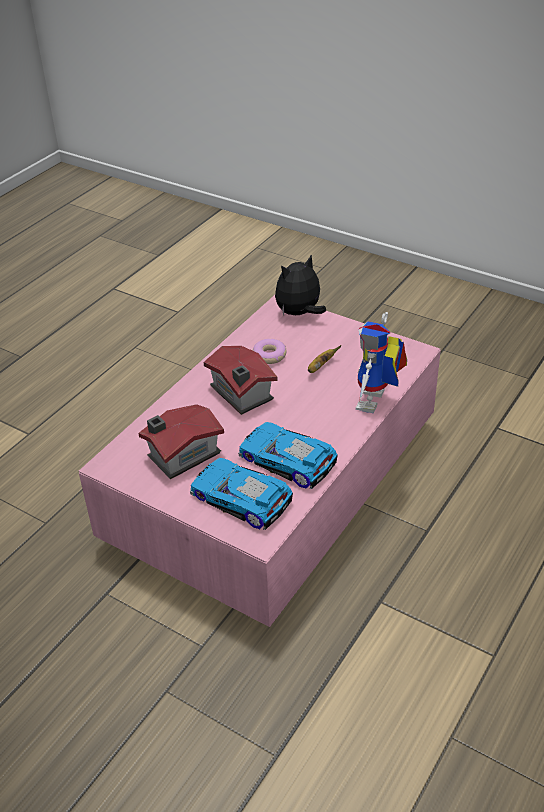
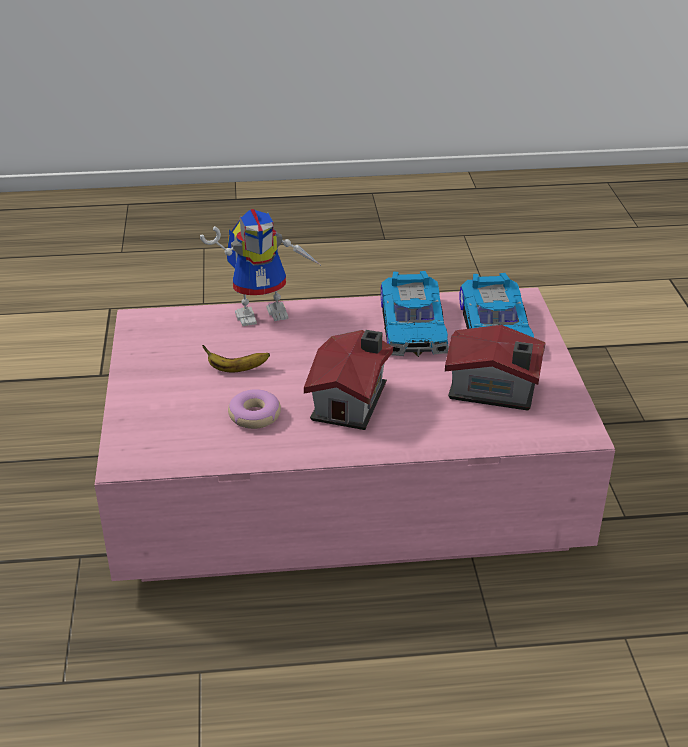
camera: 130 degrees left, 5 degrees down
(299, 313) = (133, 435): plush toy -> none

